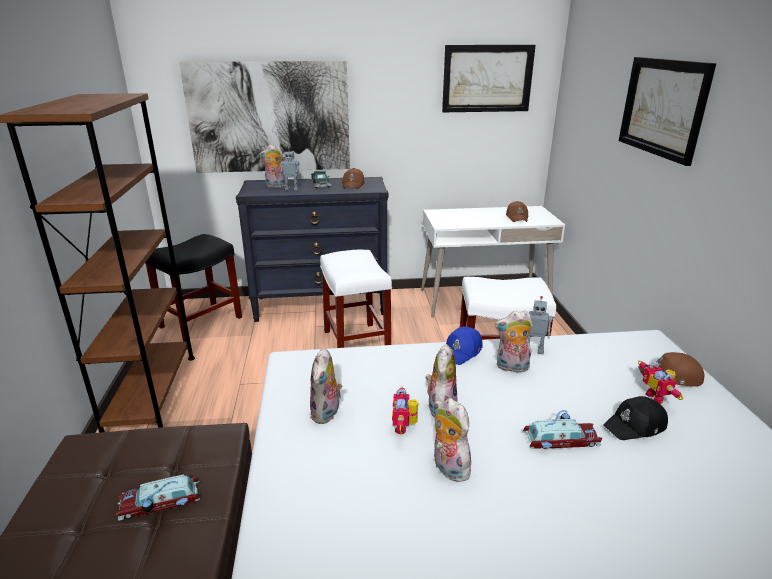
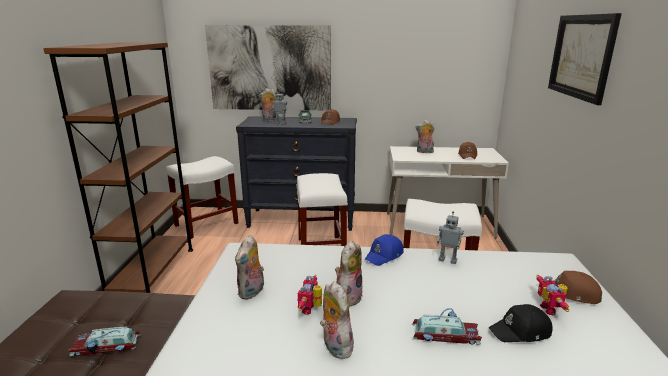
camera: 10 degrees right, 5 degrees down
(201, 321) = (207, 224): black stool -> white stool
(487, 78) = (446, 40): picture -> none
(511, 368) = (422, 272): plush toy -> plush toy (424, 152)

